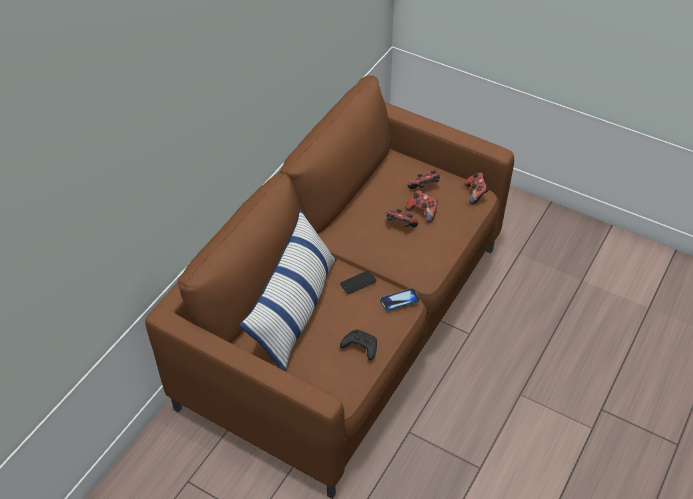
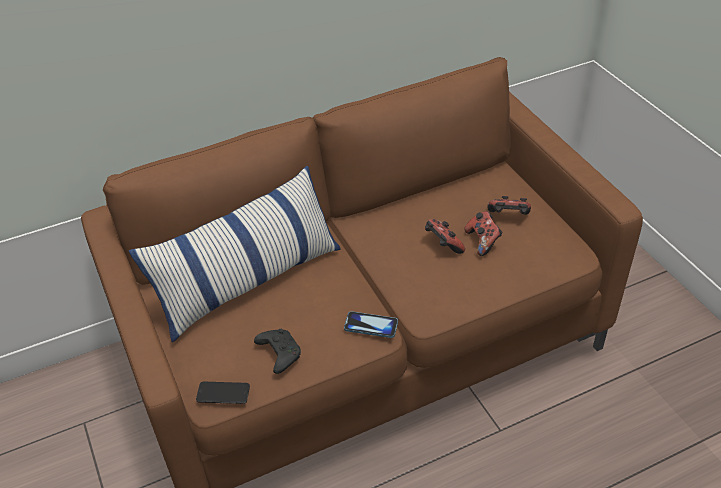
camera: 35 degrees right, 5 degrees down
(358, 282) = (341, 284): phone -> phone (223, 393)
(476, 194) = (569, 249): game controller -> none

